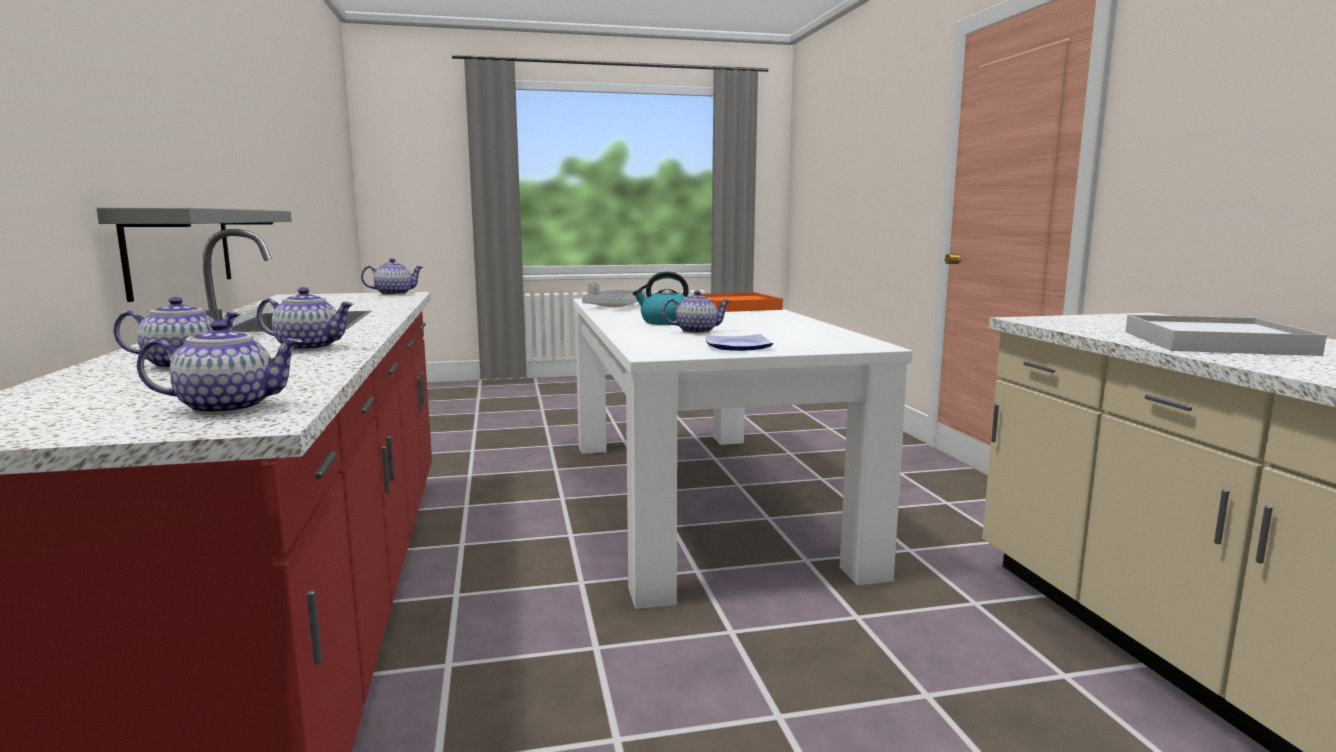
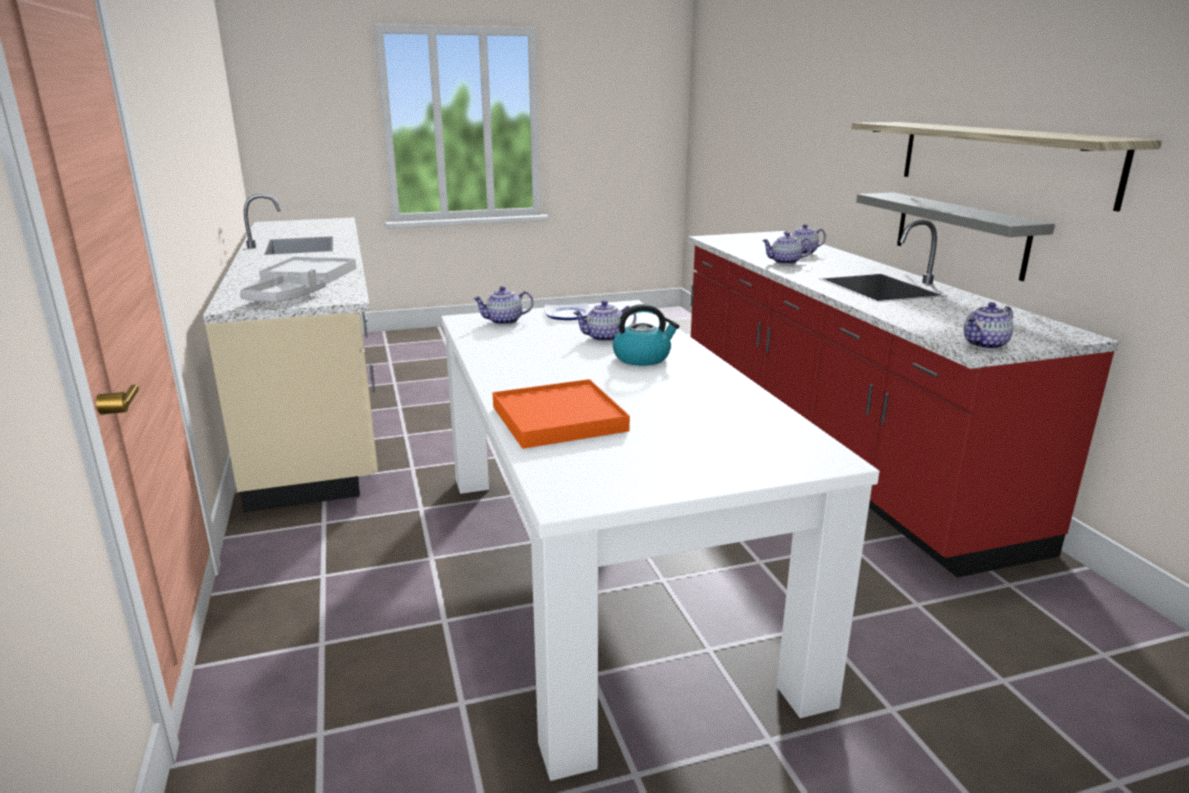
camera: 175 degrees right, 10 degrees up
(188, 144) = (1001, 160): none -> shelf
(229, 407) = (727, 240): teapot -> teapot (504, 322)
(615, 307) = (744, 412): grey tray -> grey tray (286, 299)

